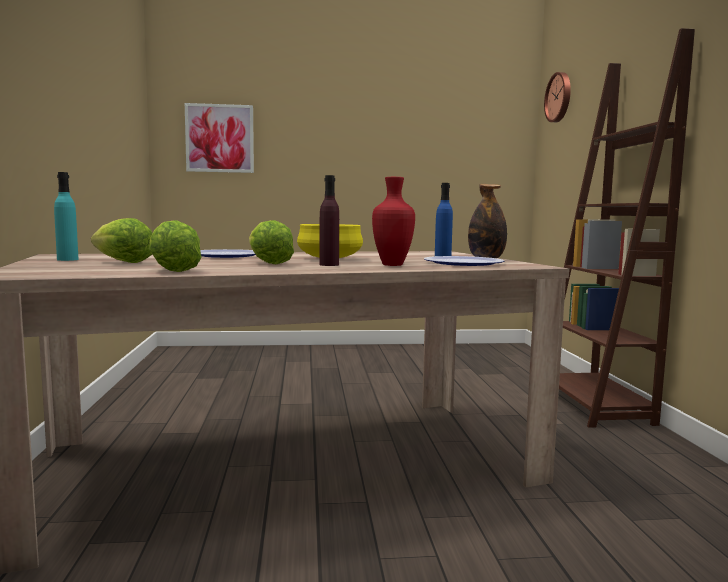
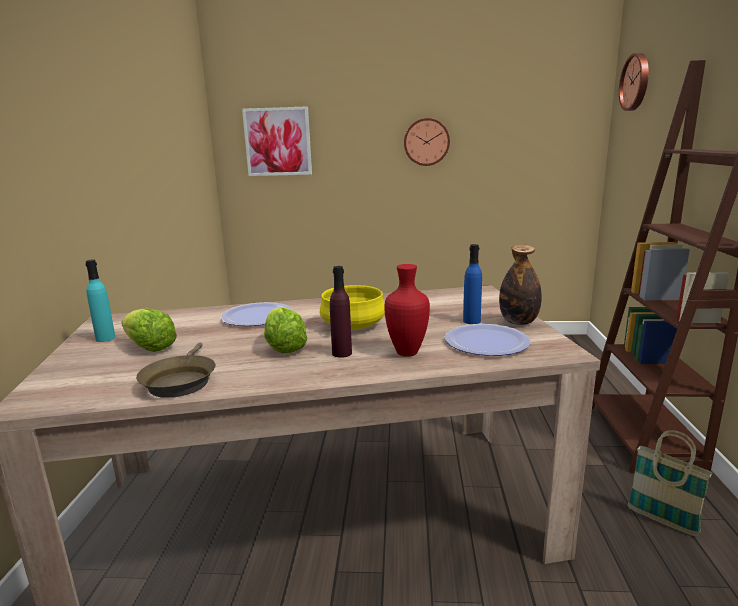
camera: 10 degrees right, 10 degrees up
(172, 270) = (180, 381): lettuce -> brown frying pan
(369, 147) = (426, 142): none -> wall clock
(625, 455) = (662, 521): none -> basket

